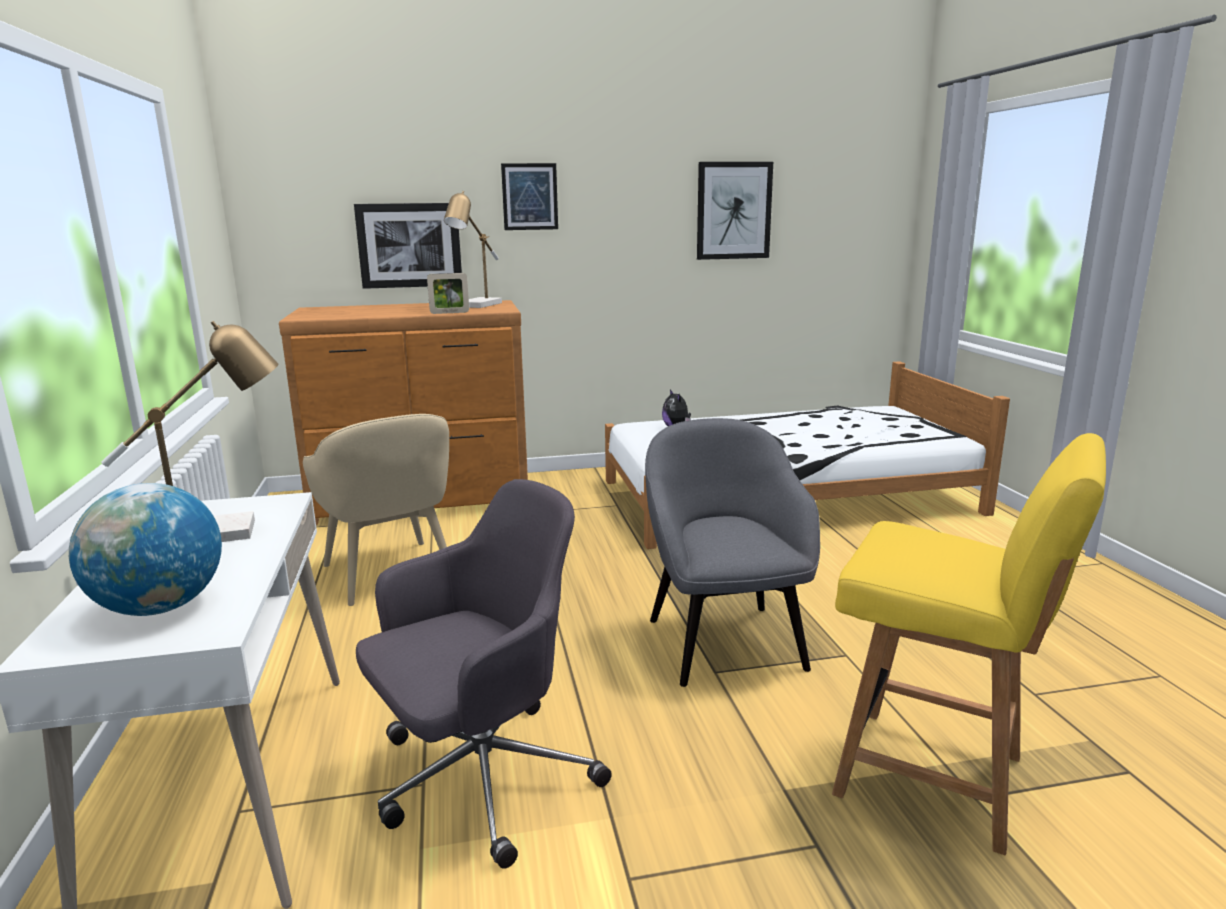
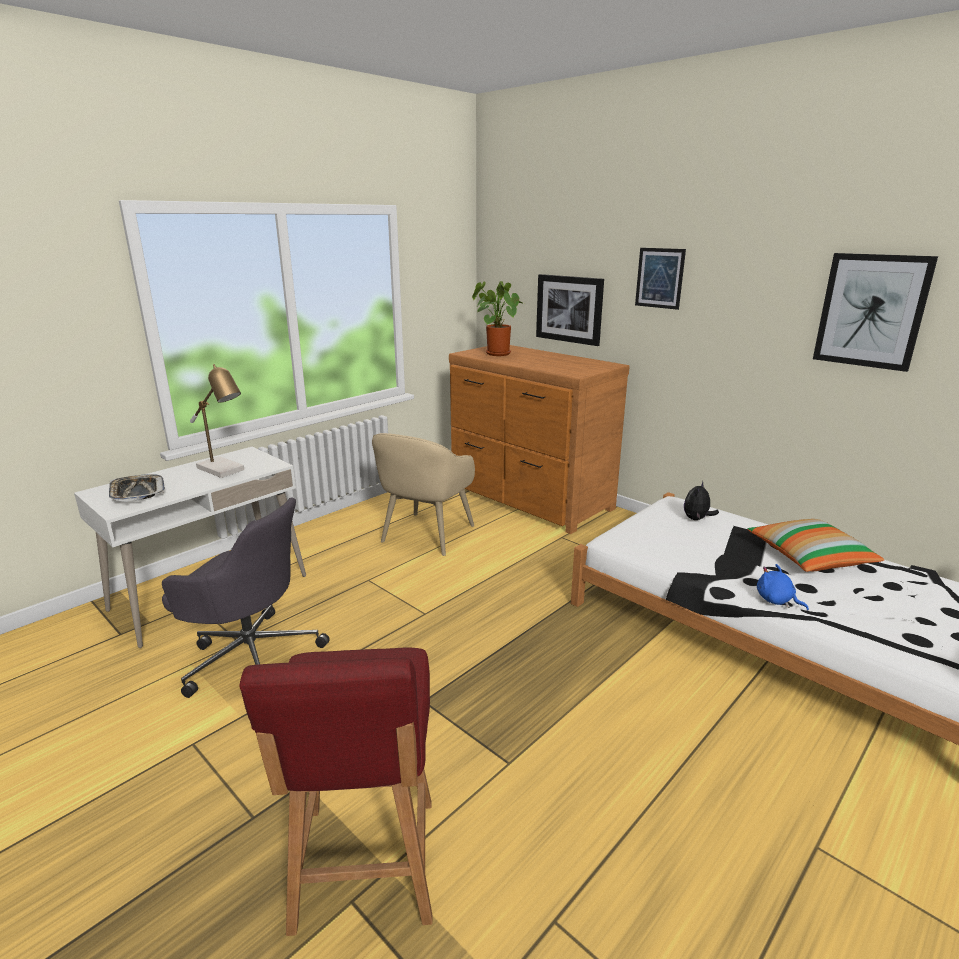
camera: 55 degrees right, 5 degrees up
(159, 607) = (137, 492): globe -> tray
(340, 313) = (496, 353): none -> potted plant
(449, 313) = (540, 368): picture frame -> none
(477, 305) = (583, 366): table lamp -> none
(724, 641) = (469, 690): grey armchair -> none
(783, 422) = (809, 558): none -> pillow
(829, 446) = (776, 600): none -> blue plush toy
(935, 777) = (365, 867): yellow chair -> red chair

